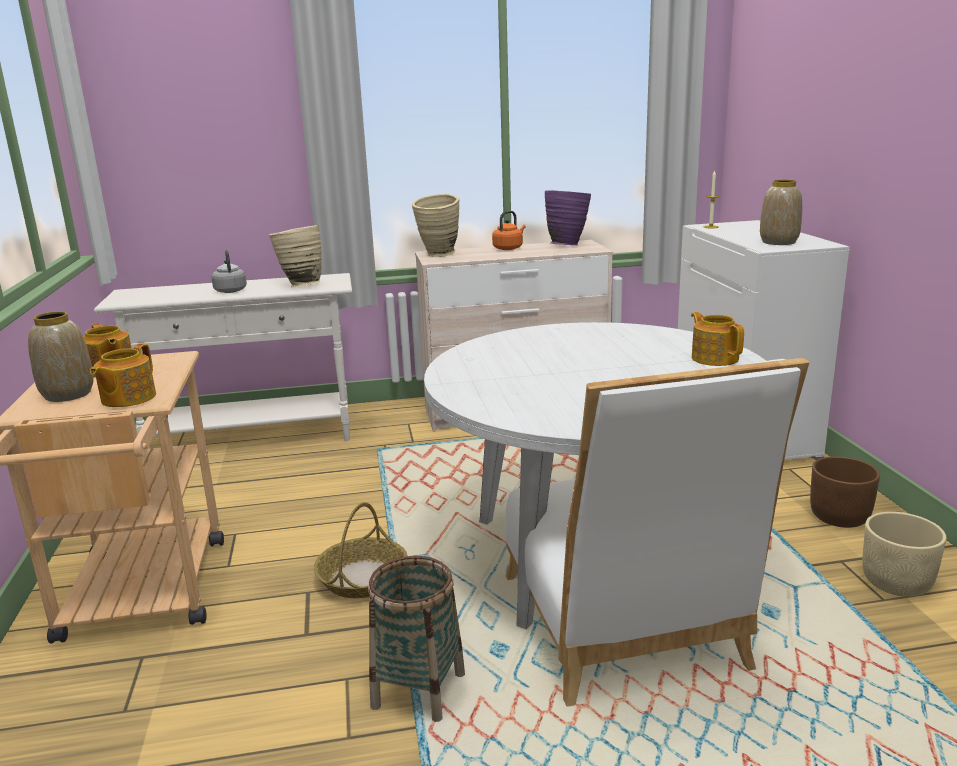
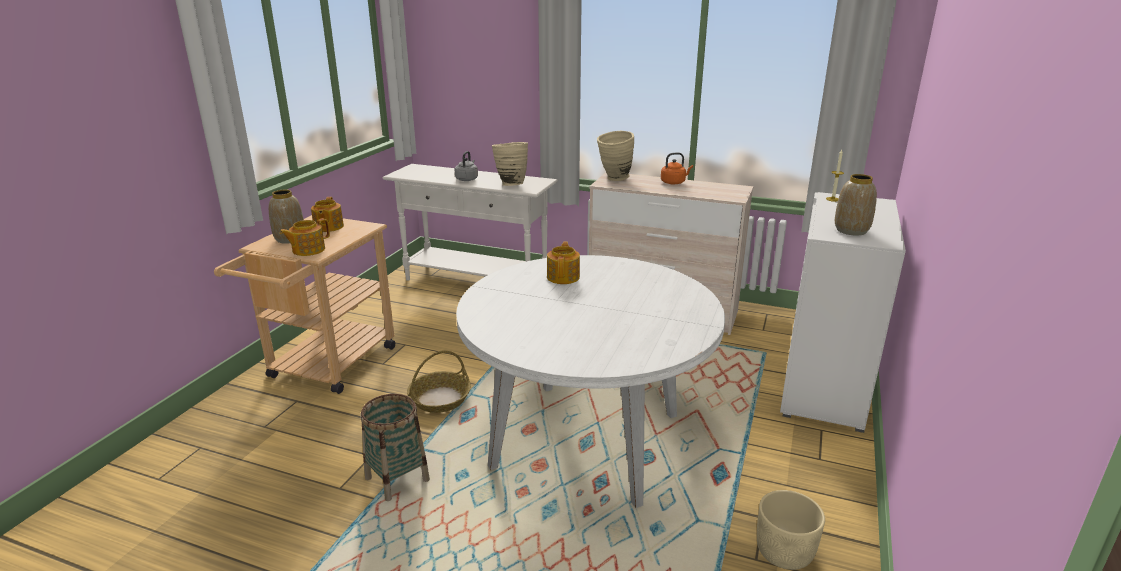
camera: 30 degrees right, 5 degrees up
(567, 245) = (722, 188): purple vase -> none
(625, 631) = (547, 498): white chair -> none
(714, 358) = (684, 321): teapot -> teapot (563, 277)
(840, 517) = (809, 484): brown planter -> none

